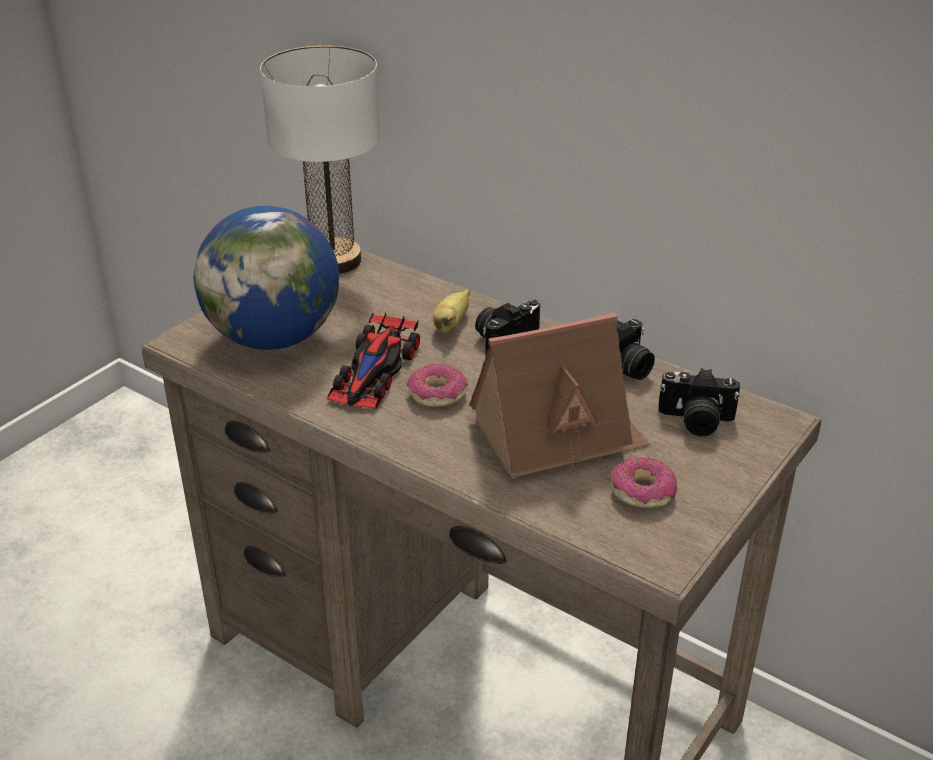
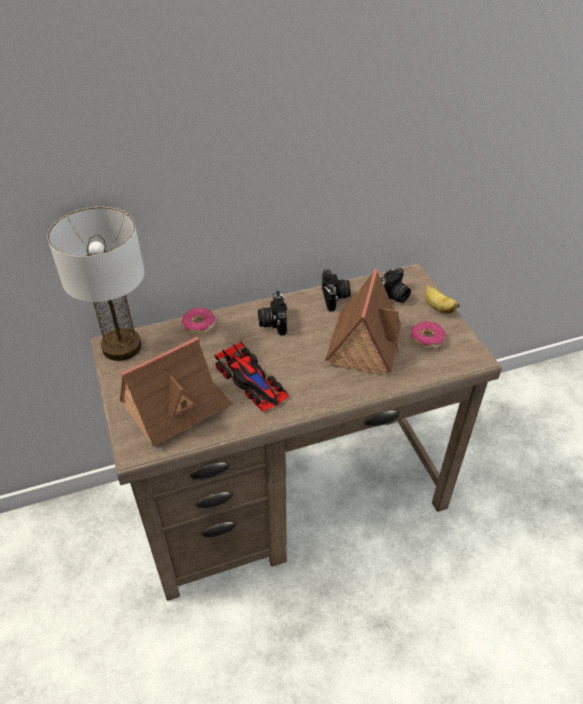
camera: 55 degrees left, 10 degrees up
(274, 338) = (177, 408): globe -> toy house
(437, 394) = (295, 368): donut -> donut (199, 325)
(451, 324) = (238, 332): banana -> banana (437, 307)

